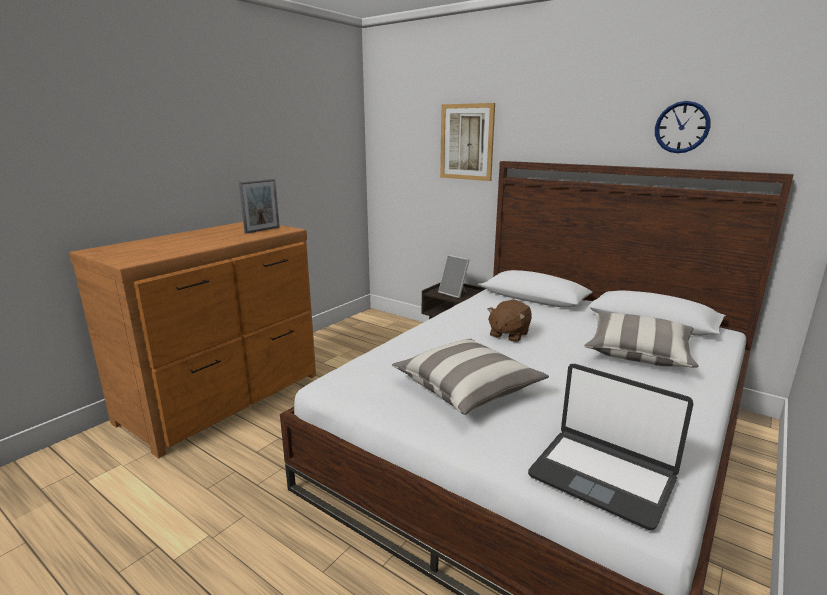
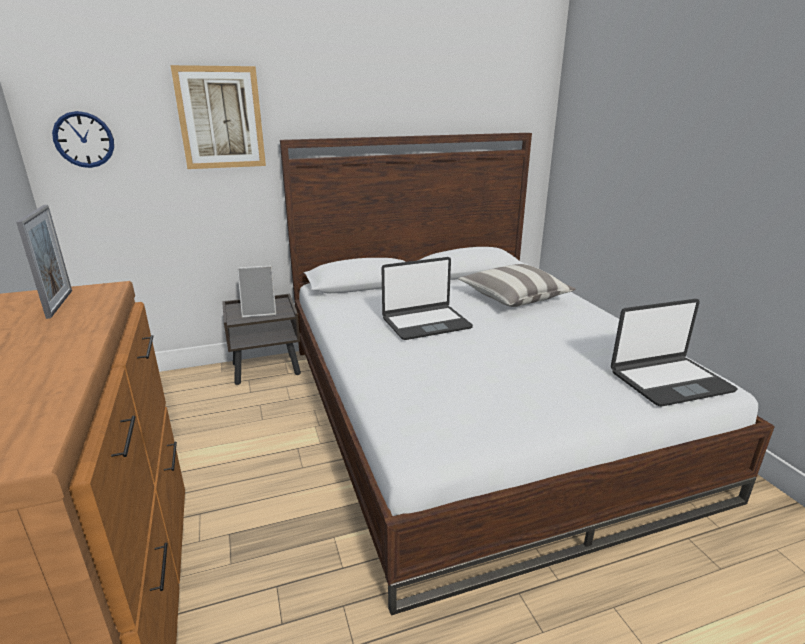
camera: 55 degrees left, 5 degrees up
(467, 389) = (505, 380): pillow -> none
(508, 334) = (426, 323): brown plush toy -> laptop
(682, 127) = (452, 96): wall clock -> wall clock (84, 139)

